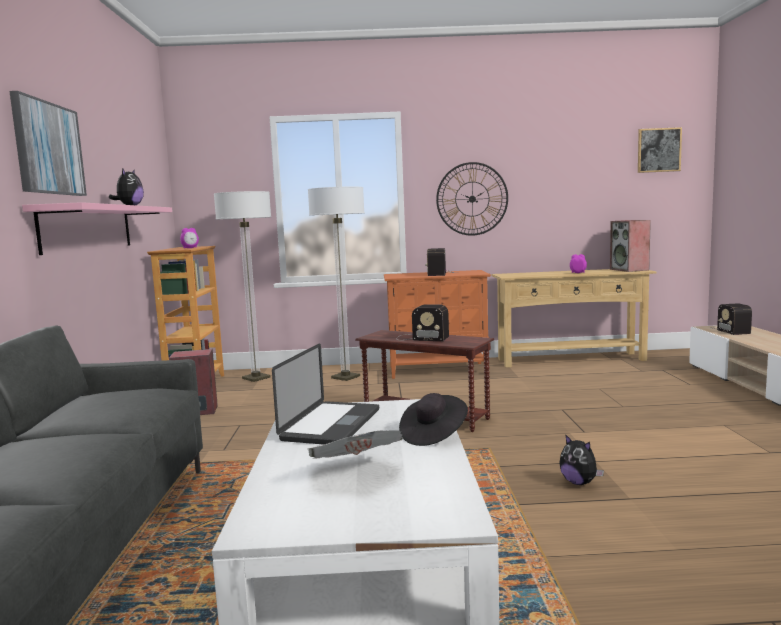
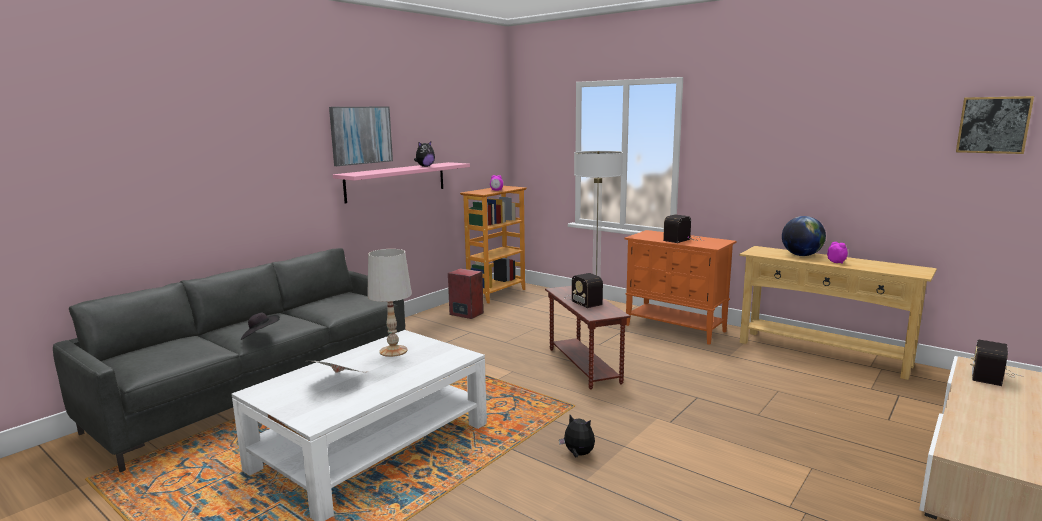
camera: 40 degrees right, 5 degrees up
(256, 378) = (539, 297): floor lamp -> none
(331, 424) = (393, 351): laptop -> white table lamp
(433, 435) = (415, 376): black hat -> black hat (260, 336)
(472, 199) = (744, 166): wall clock -> none
(543, 273) = (801, 255): none -> globe
(579, 482) = (578, 454): plush toy -> plush toy turned 120 degrees clockwise
(629, 270) = (910, 270): speaker -> none

